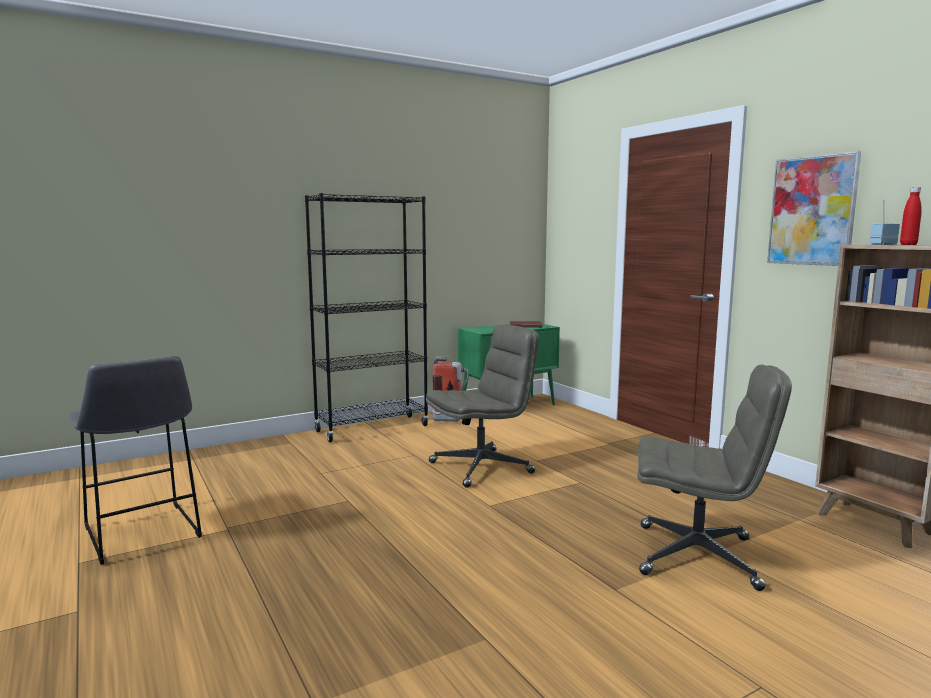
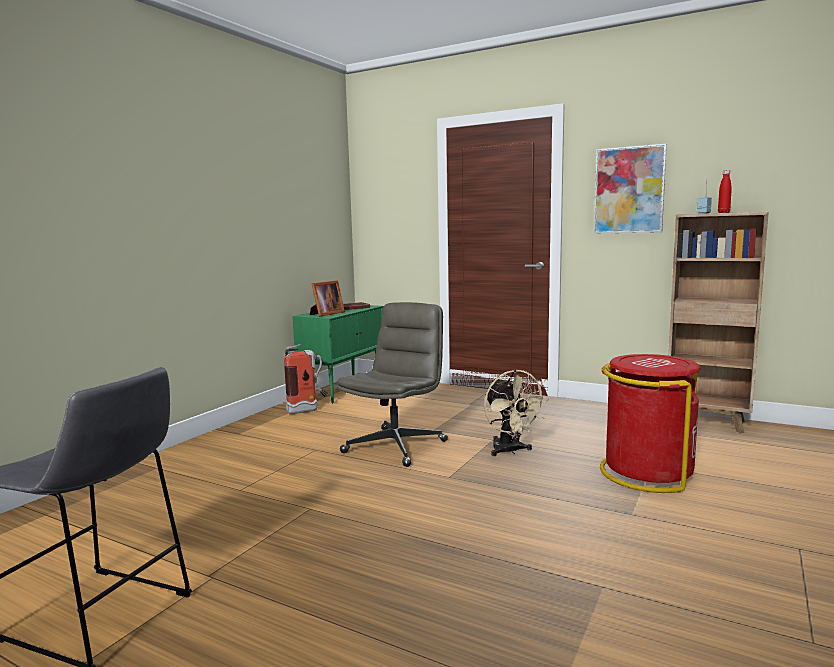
camera: 30 degrees left, 0 degrees up
(372, 428) = (234, 434): black bookcase -> none
(488, 329) = (326, 314): none -> picture frame
(581, 497) = (510, 451): none -> beige fan
(698, 556) = (646, 473): grey office chair -> red trash can

